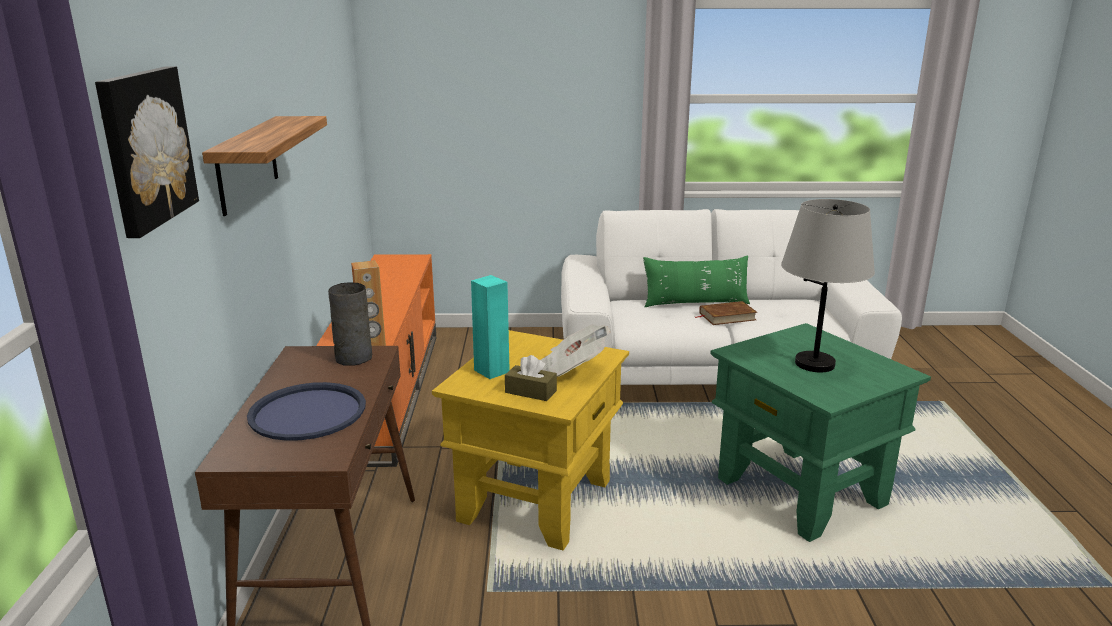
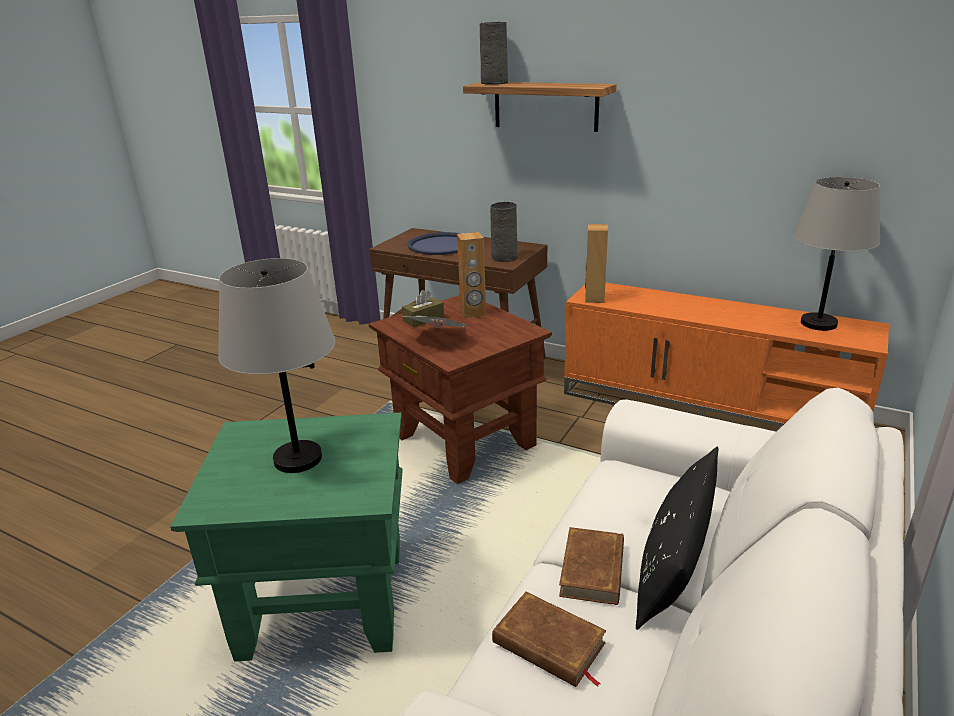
camera: 120 degrees right, 5 degrees up
(144, 148) = (423, 65): picture -> none
(240, 144) = (495, 83): none -> grey vase
(387, 269) = (818, 323): none -> grey table lamp
(492, 371) = (473, 313): turquoise speaker -> brown speaker
(537, 500) = (464, 441): yellow side table -> brown side table
(695, 303) = (673, 564): green pillow -> black pillow
(786, 317) = (549, 644): none -> brown book

